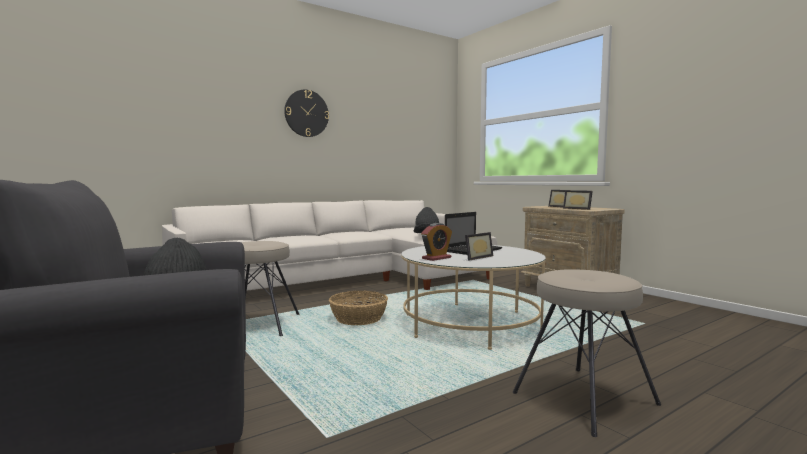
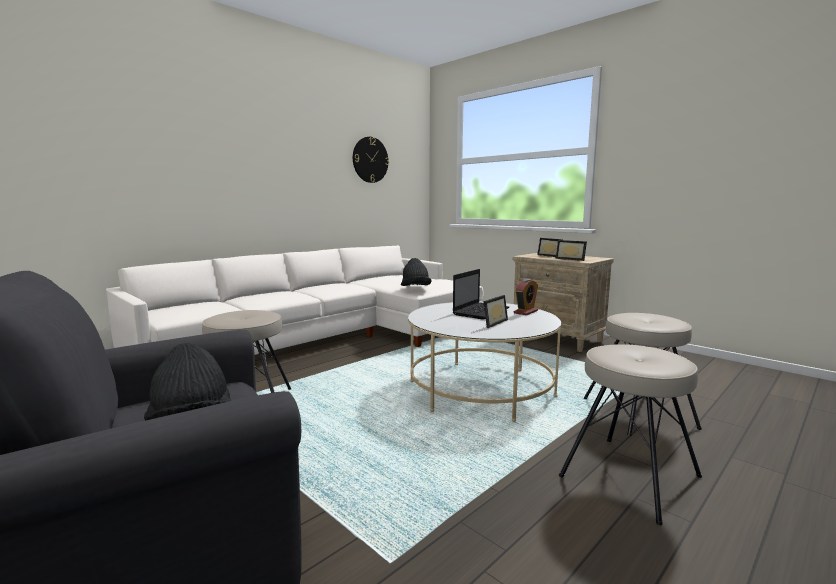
camera: 10 degrees left, 5 degrees up
(306, 113) = (271, 150): wall clock -> wall clock (370, 160)
(358, 318) = (360, 390): basket -> none
(436, 258) = (451, 326): alarm clock -> alarm clock (525, 312)
(622, 351) = (638, 412): none -> beige stool

